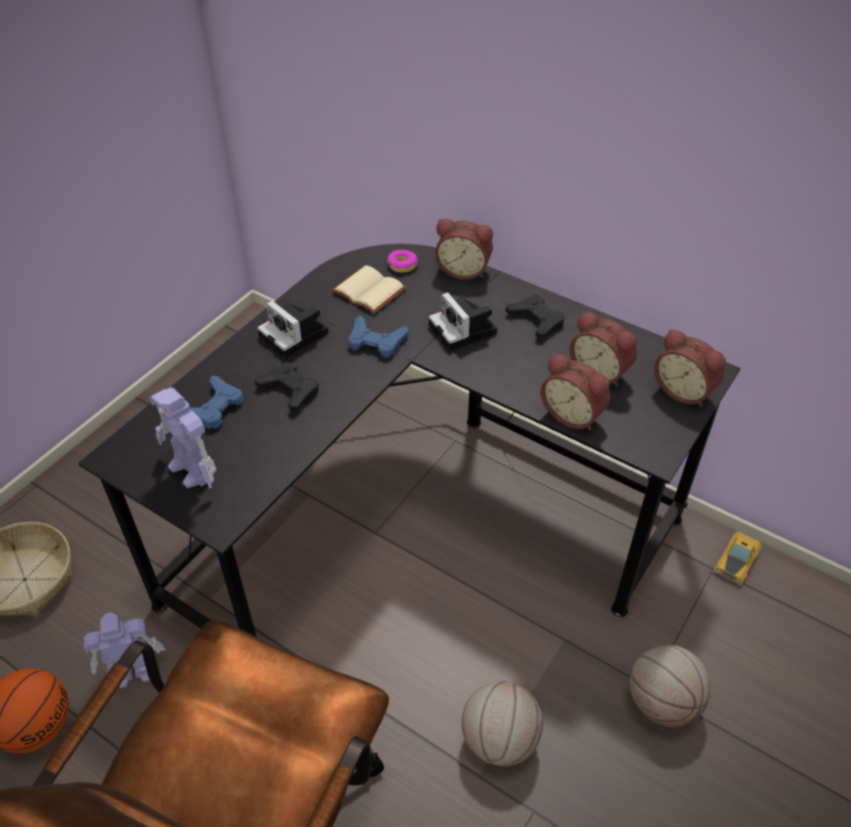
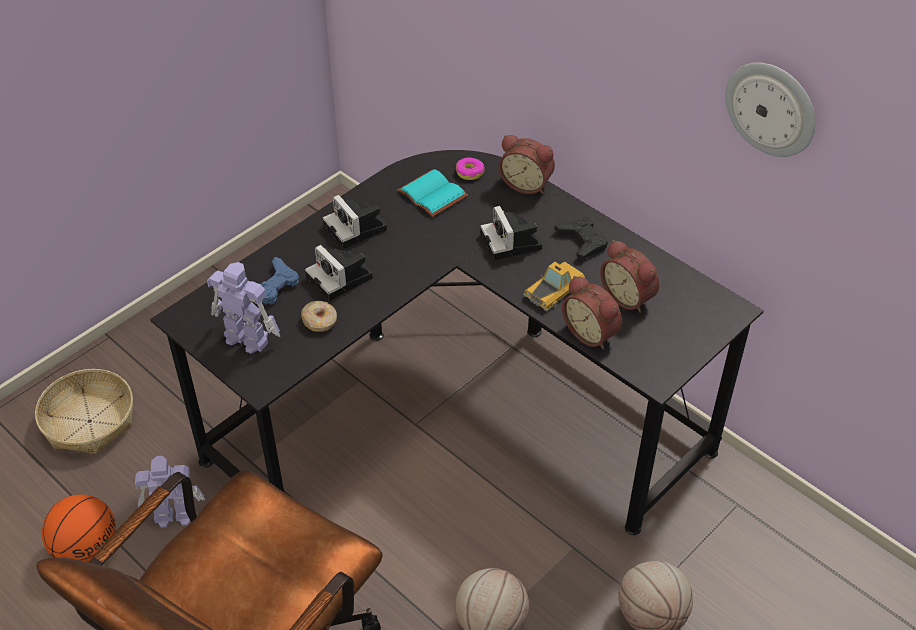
camera: 10 degrees right, 0 degrees up
(193, 470) = (246, 338): toy robot -> toy robot turned 150 degrees clockwise
(275, 440) = (320, 321): none -> donut
(290, 390) = (341, 278): black game controller -> camera
(367, 291) = (430, 195): beige book -> turquoise book
(376, 341) = (428, 243): blue game controller -> none
(684, 390) = (702, 324): alarm clock -> none
(737, 560) = (763, 499): toy car -> toy car (555, 289)
(758, 140) = (771, 108): none -> wall clock

